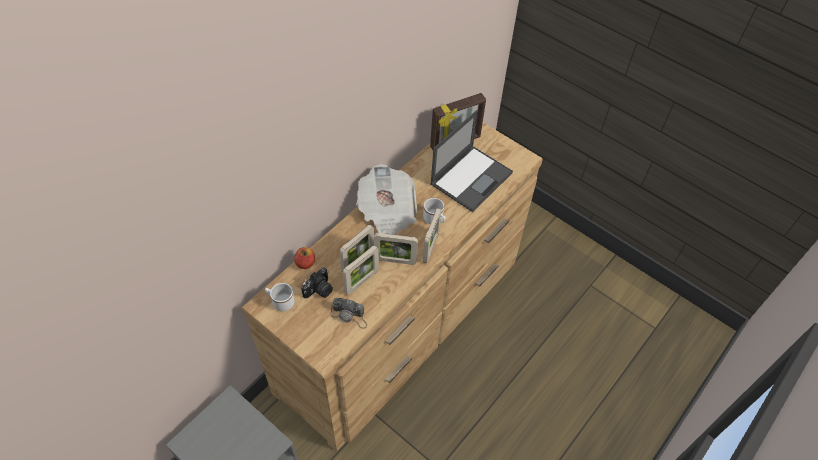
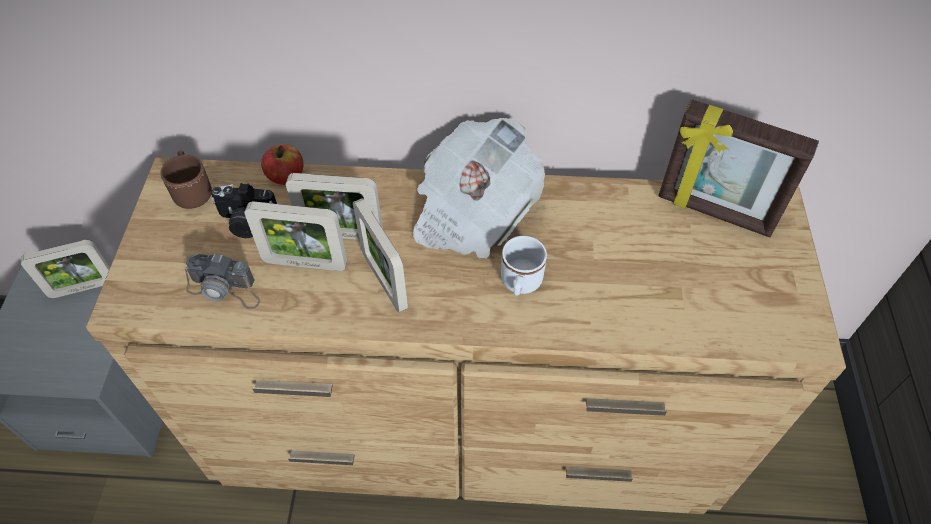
camera: 55 degrees right, 0 degrees up
(280, 302) = (193, 191): white mug -> brown mug
(349, 316) = (225, 289): camera -> camera turned 60 degrees counterclockwise
(430, 247) = (455, 315): picture frame -> picture frame (83, 288)
(471, 177) = (667, 281): laptop -> none

